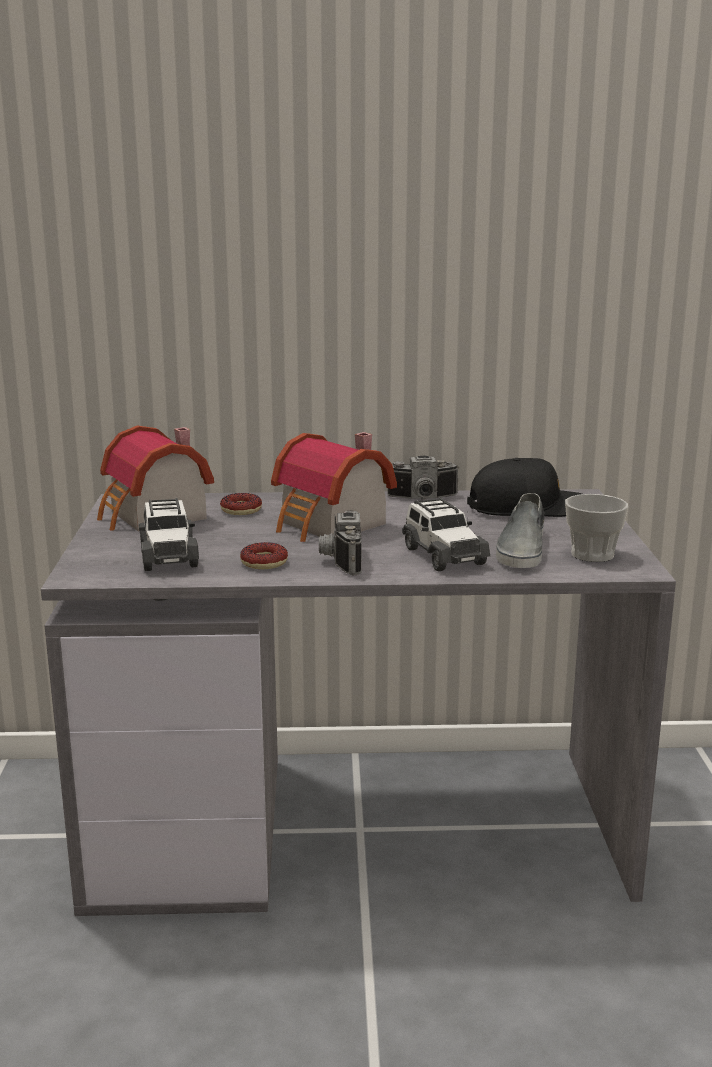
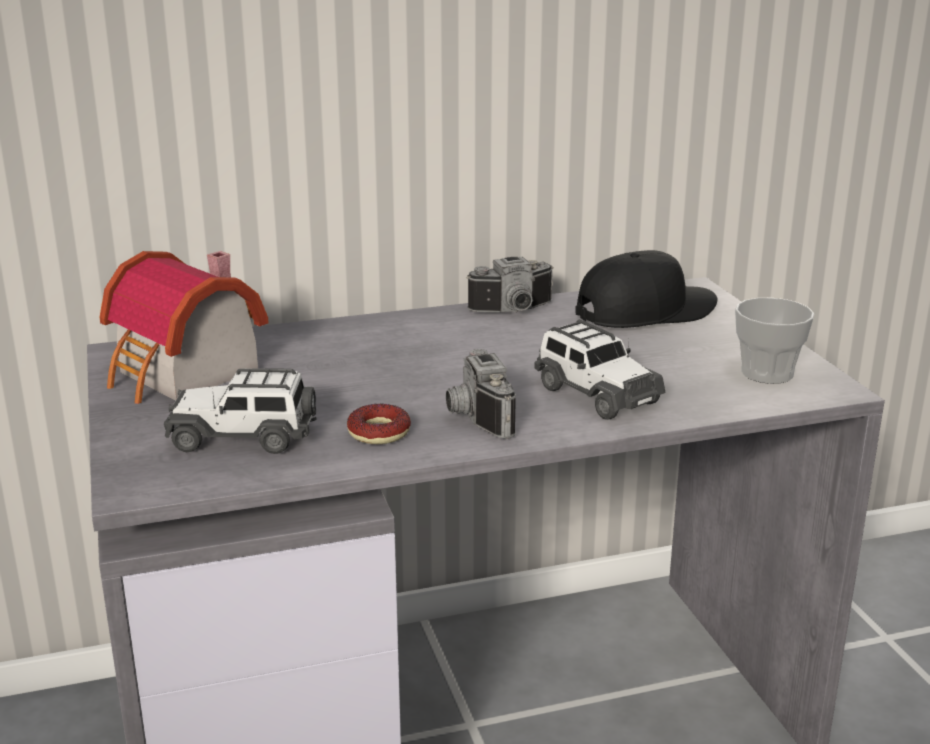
camera: 15 degrees left, 5 degrees up
(168, 556) = (243, 437): toy car -> toy car turned 120 degrees clockwise
(241, 510) = (295, 351): donut -> none
(330, 525) = (427, 363): toy house -> none
(521, 549) = (681, 373): grey shoe -> none

